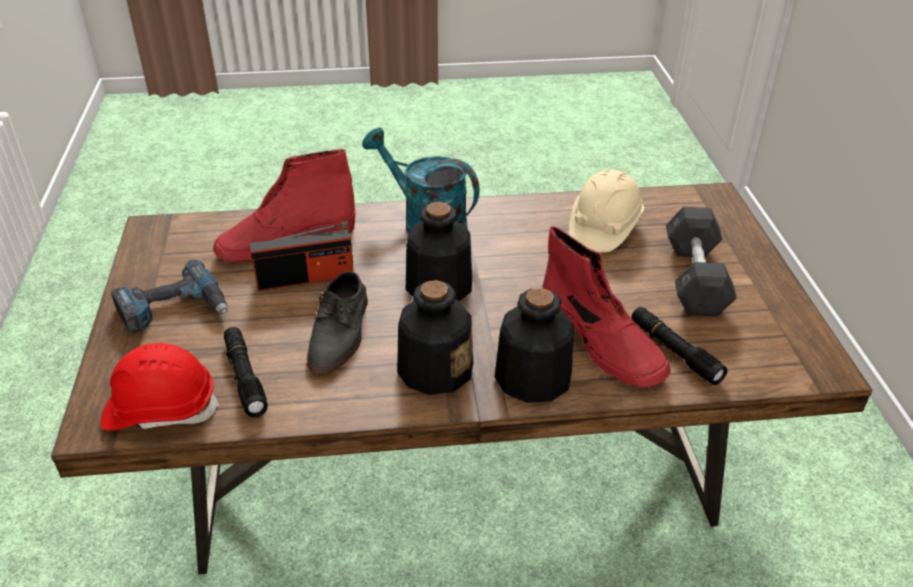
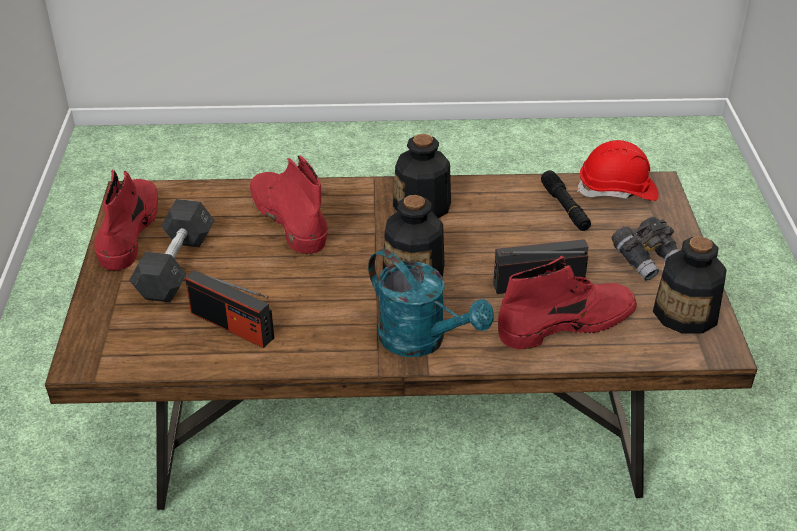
camera: 175 degrees left, 0 degrees up
(173, 309) = (647, 260): power drill -> grey binoculars
(340, 333) = (498, 235): grey shoe -> none
(531, 378) = (350, 198): bottle -> bottle (686, 313)
(603, 227) = (232, 325): beige hard hat -> radio
(674, 351) = (234, 210): black flashlight -> none
(780, 318) = (129, 229): none -> red boot

